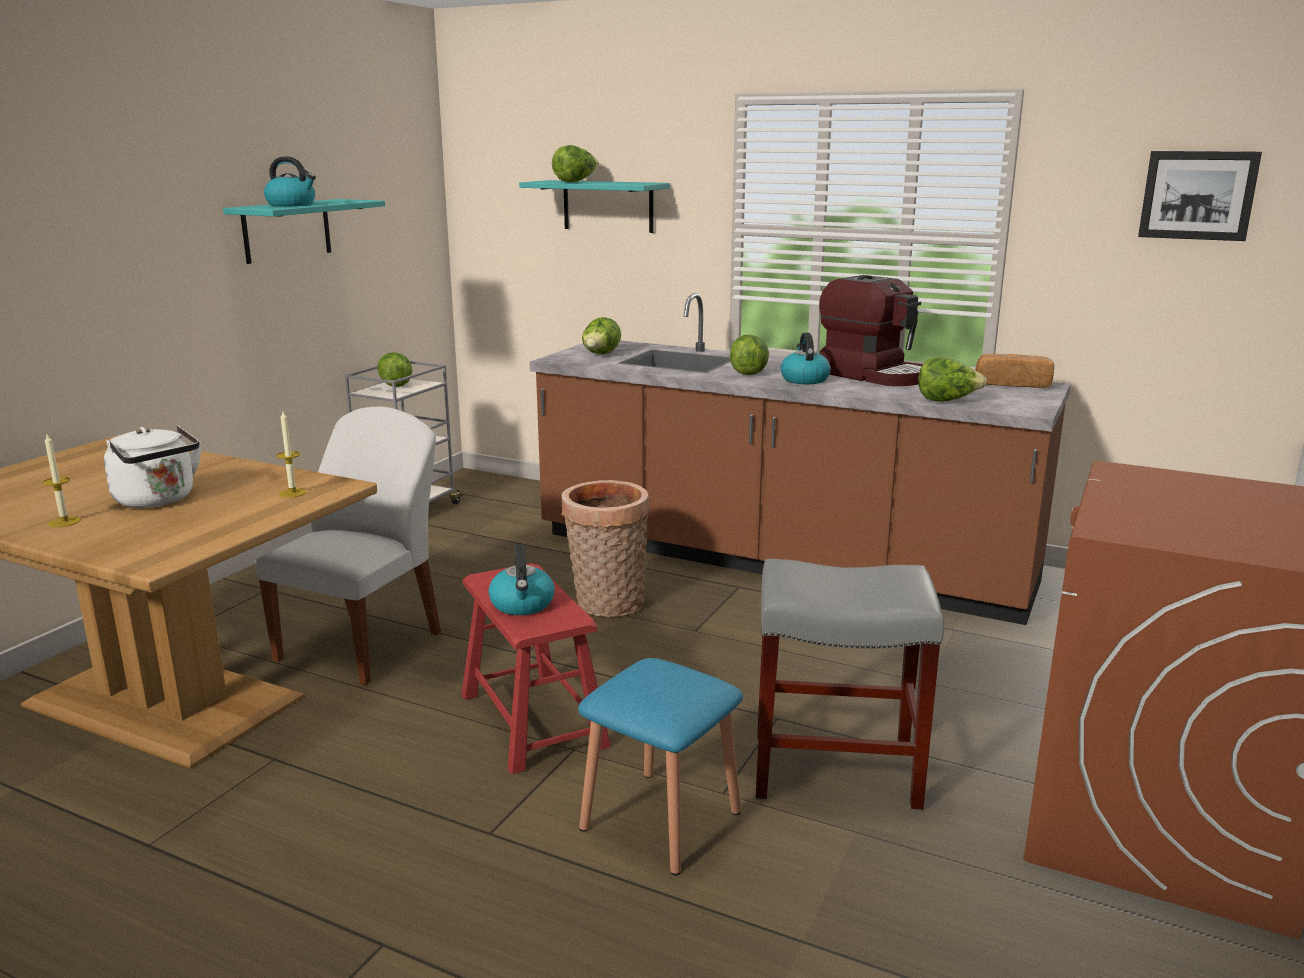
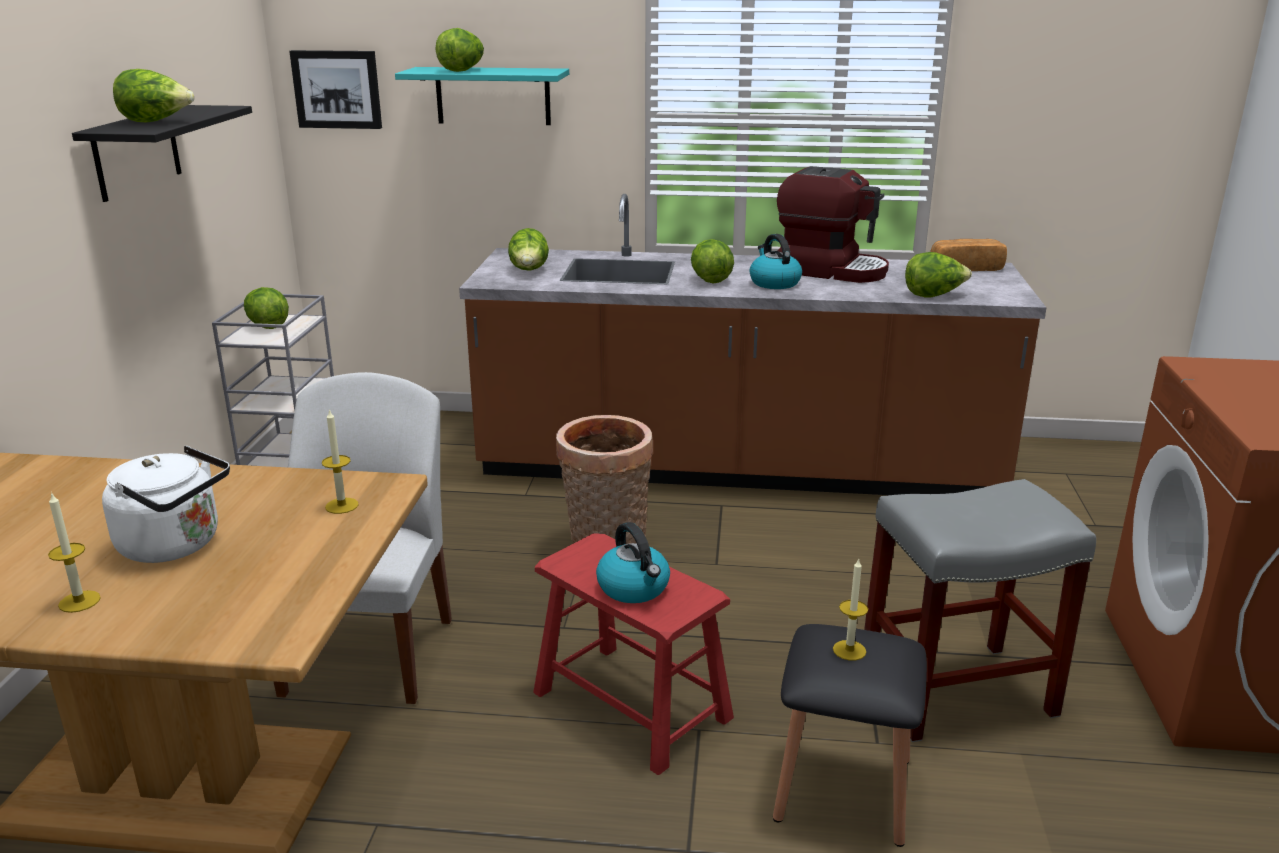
camera: 20 degrees left, 5 degrees up
(287, 230) = (137, 152): turquoise shelf -> black shelf
(292, 205) = (156, 122): kettle -> lettuce
(657, 679) = (849, 650): none -> candle
(661, 820) = (843, 788): blue stool -> black stool
(1197, 195) = (1118, 75): picture -> picture (337, 89)

